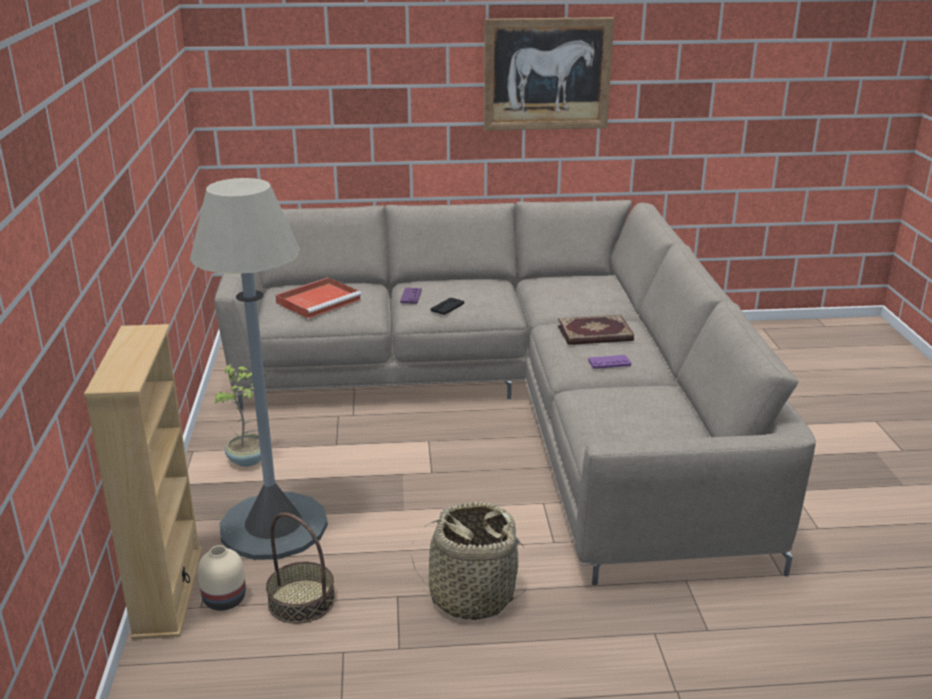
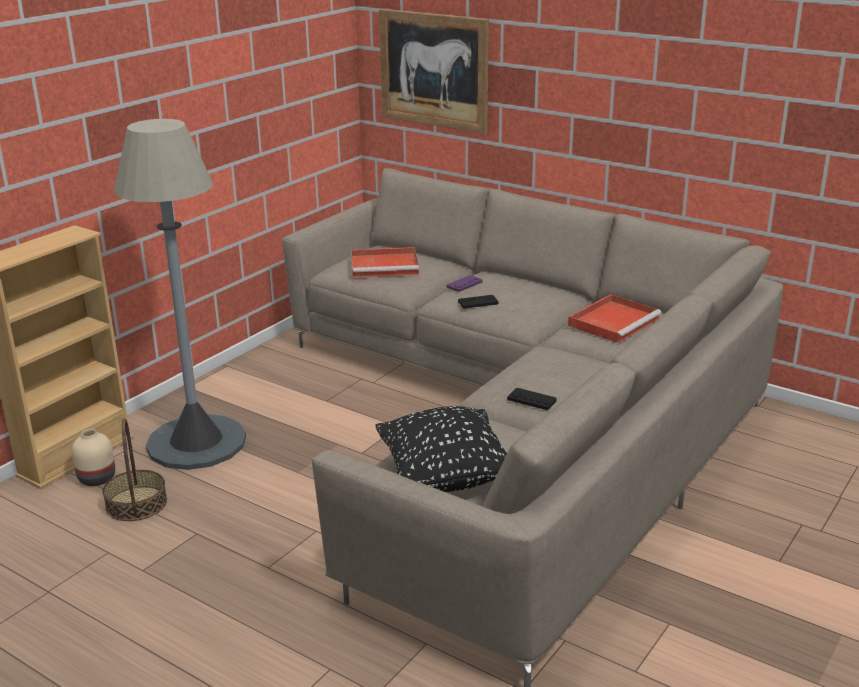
camera: 40 degrees right, 0 degrees up
(249, 460) = (251, 387): potted plant -> none
(471, 596) = (244, 561): basket -> none
(547, 74) = (676, 74): picture -> picture (434, 70)
(566, 290) = (614, 321): none -> red tray
(595, 334) = (566, 370): book -> none
(609, 363) = (531, 400): purple game controller -> black game controller
(650, 437) = (445, 477): none -> black pillow

